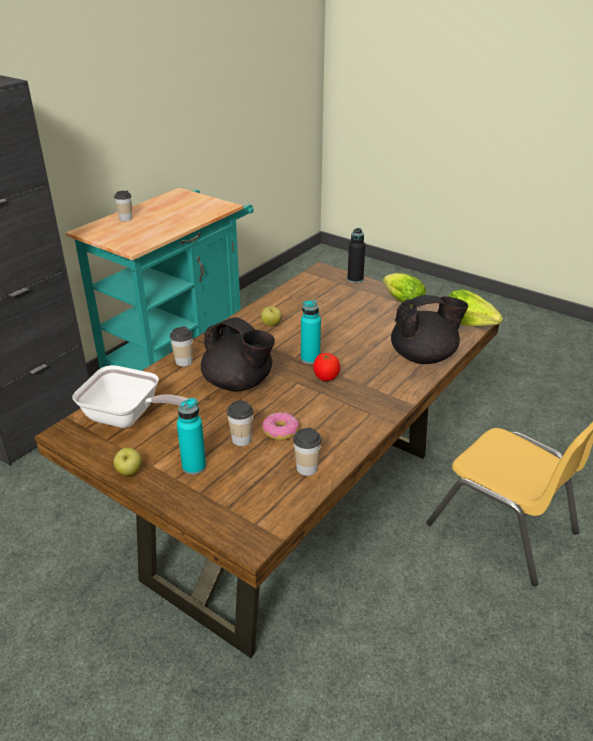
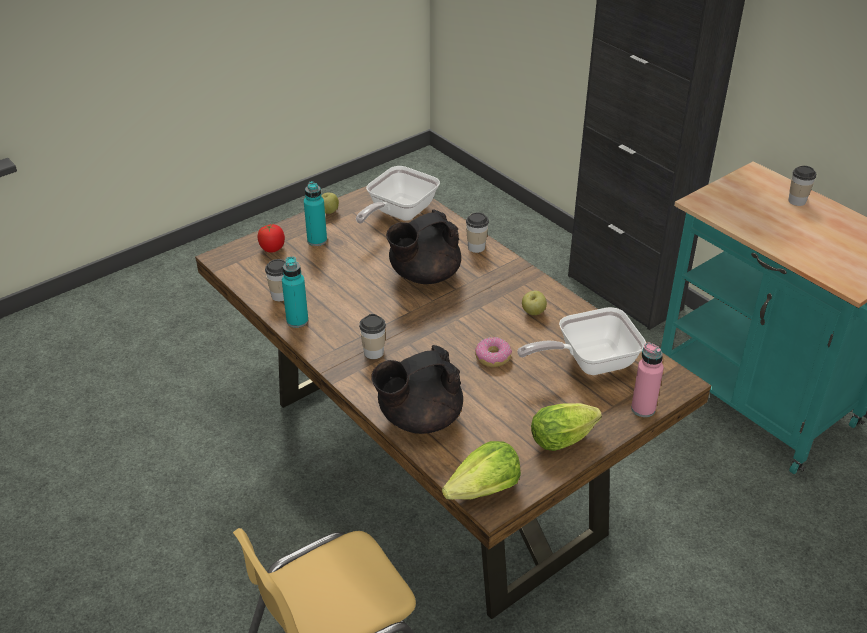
camera: 105 degrees right, 5 degrees up
(241, 439) = (337, 267): cup -> cup (373, 352)
(280, 431) = (337, 289): donut -> donut (492, 357)
(310, 359) = (449, 328): turquoise bottle -> turquoise bottle (297, 321)
(319, 299) = (589, 362): none -> frying pan
(326, 378) = (409, 332): tomato -> tomato (272, 248)
(355, 279) = (643, 409): black bottle -> pink bottle
(424, 357) = (418, 418): black teapot -> black teapot turned 60 degrees clockwise

